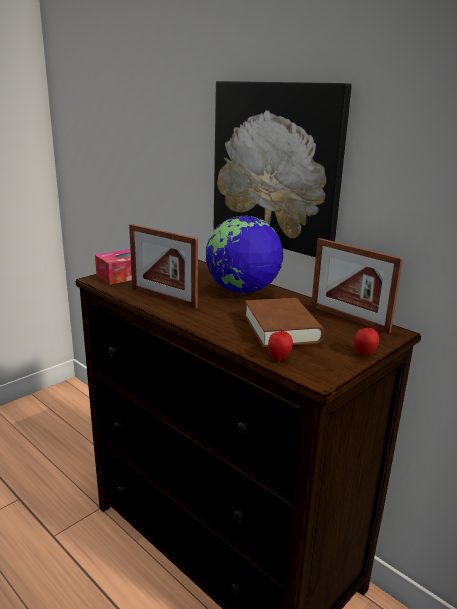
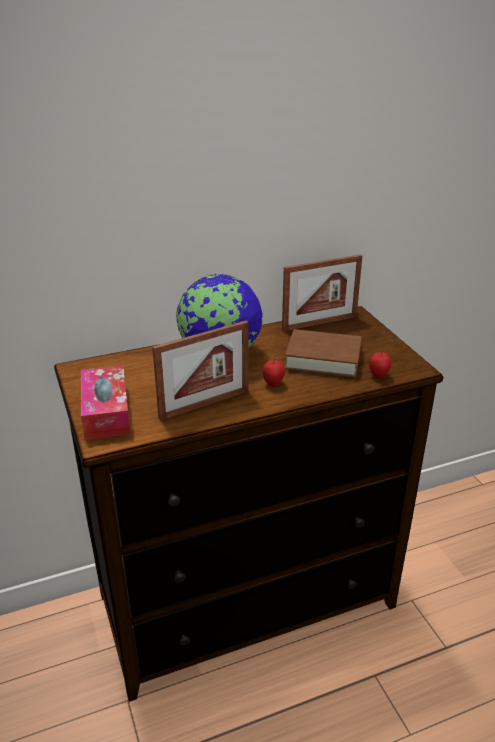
camera: 65 degrees left, 10 degrees up
(276, 166) = (193, 213): picture -> none
(364, 354) = (387, 338): apple -> apple (273, 383)

